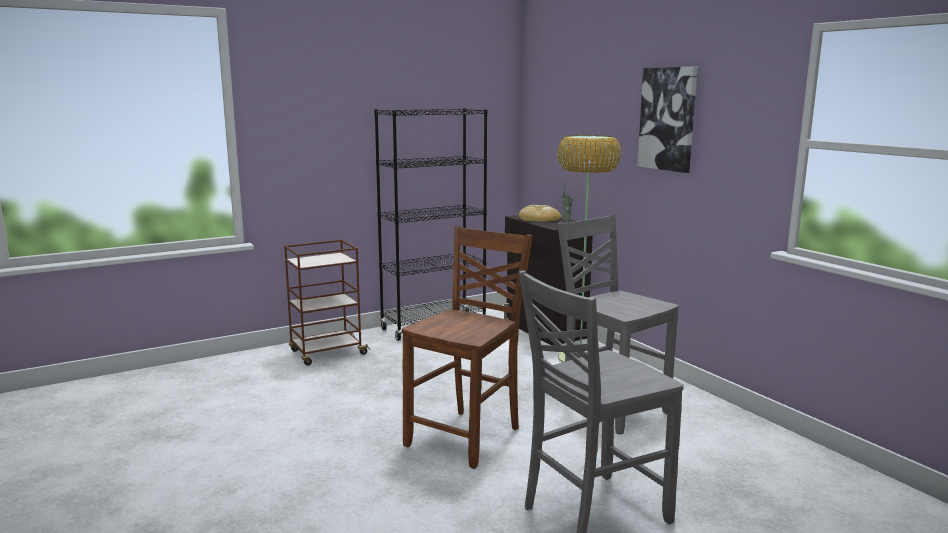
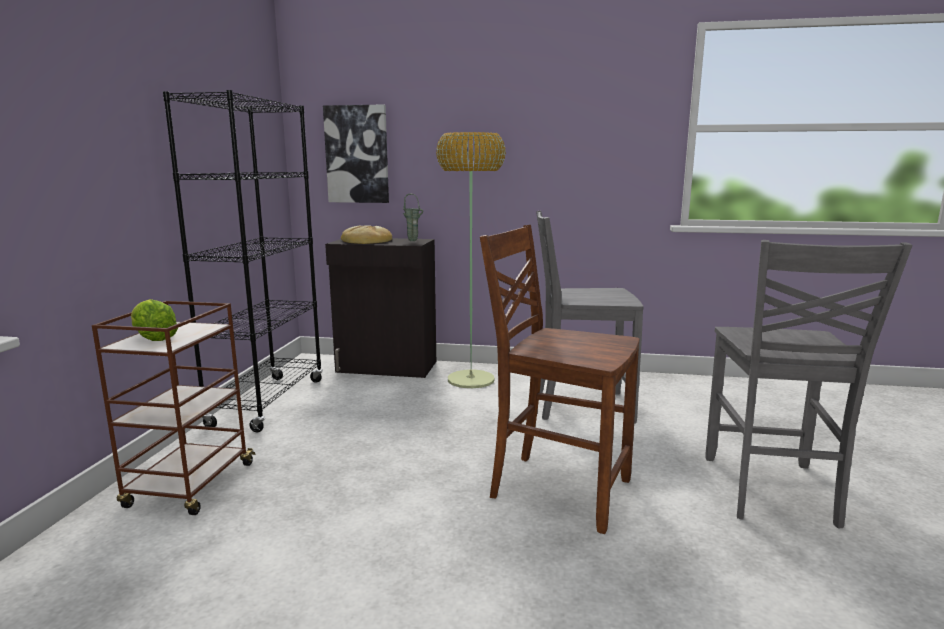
camera: 50 degrees left, 0 degrees up
(312, 259) = (153, 338): none -> lettuce
(466, 437) = (557, 489): brown chair -> brown chair turned 45 degrees counterclockwise
(668, 119) = (533, 115): picture -> picture (357, 154)

